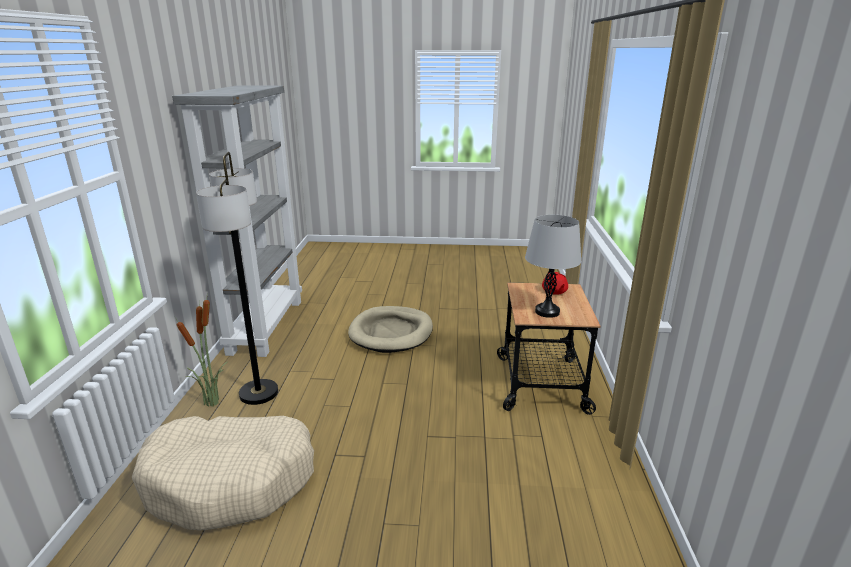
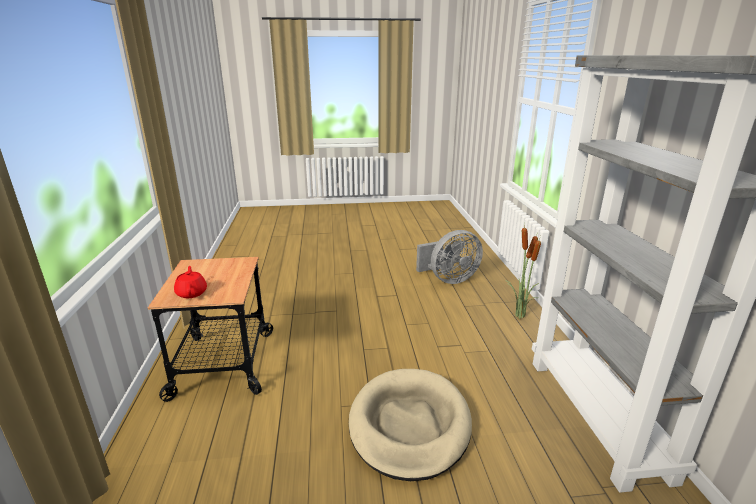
camera: 170 degrees right, 0 degrees up
(231, 480) = (449, 279): beige dog bed -> grey fan
(258, 393) = (492, 326): floor lamp -> none
(547, 312) = (220, 268): grey table lamp -> none

